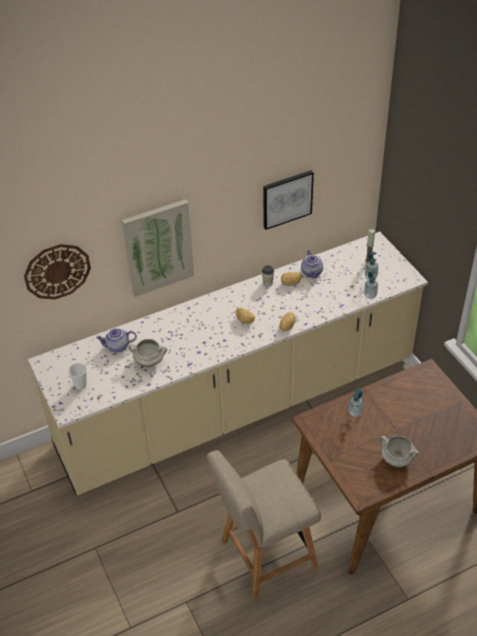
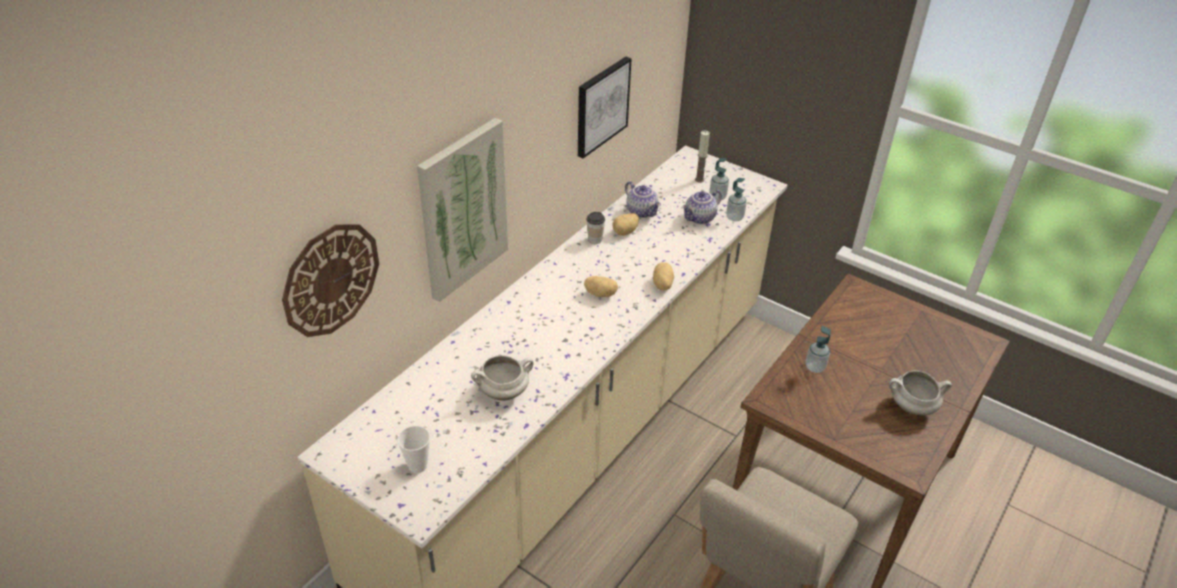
camera: 30 degrees left, 5 degrees down
(117, 347) = (439, 388): teapot -> teapot (700, 218)

